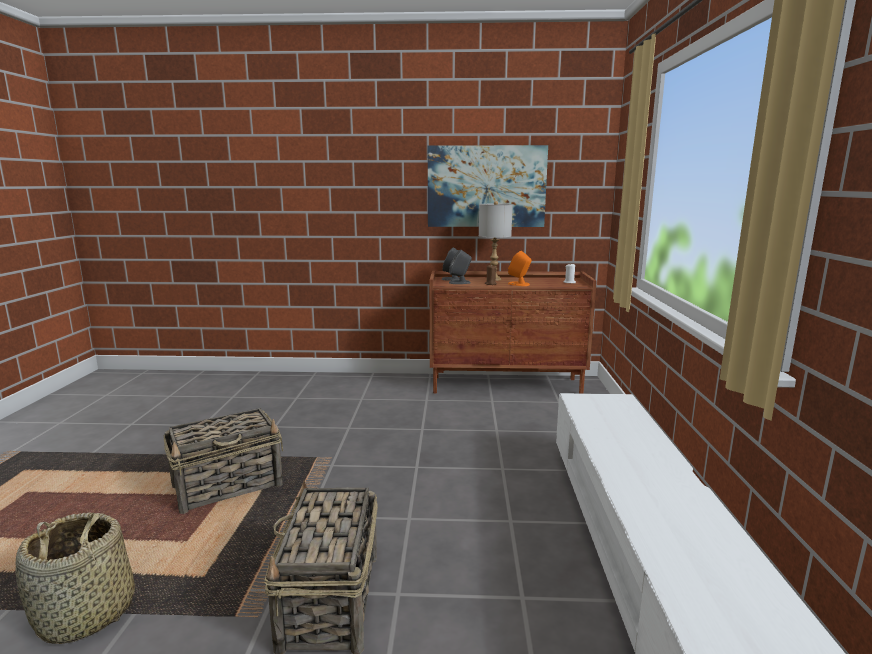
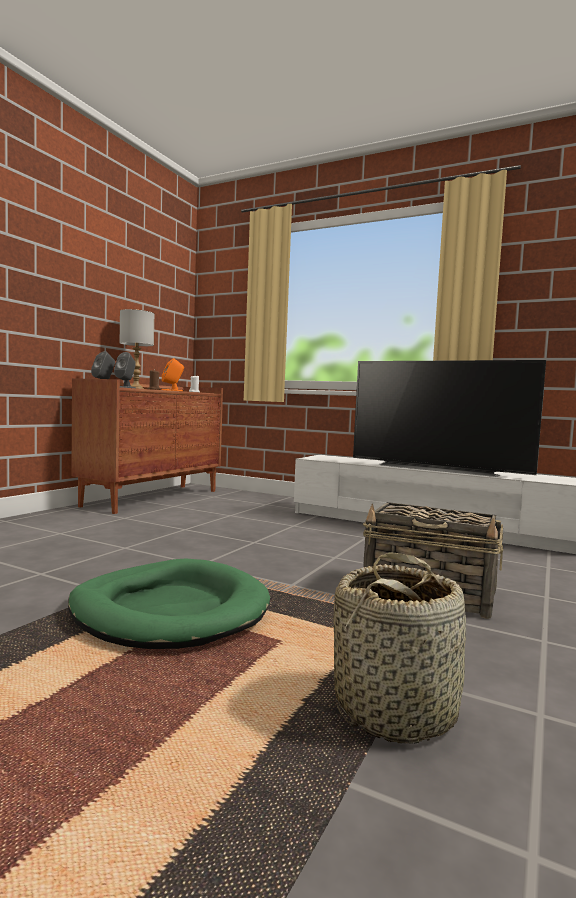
camera: 65 degrees left, 10 degrees down
(229, 485) = (170, 610): basket -> green dog bed
(486, 186) = (114, 294): picture -> none
(639, 483) = (438, 469): none -> television

